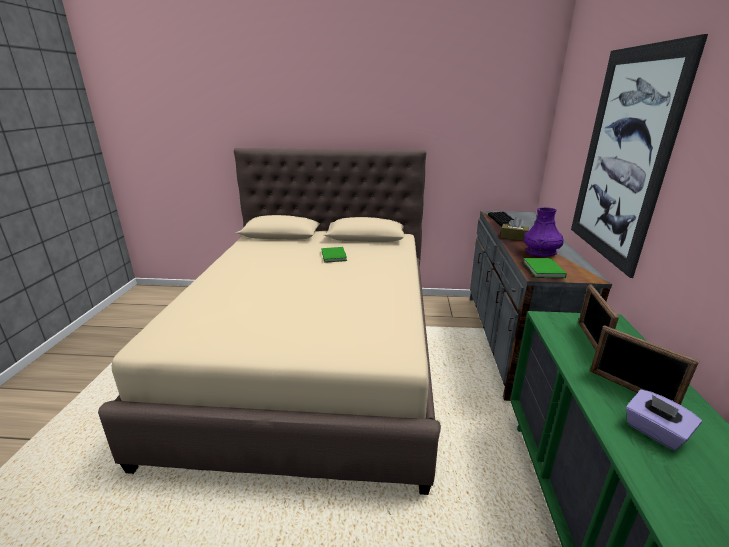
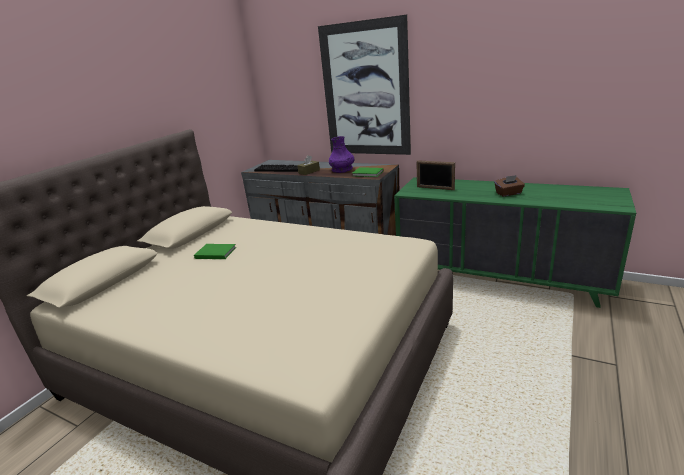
camera: 65 degrees left, 0 degrees up
(631, 389) = (479, 190): picture frame -> none
(654, 432) = (508, 193): purple tissue box -> brown tissue box

